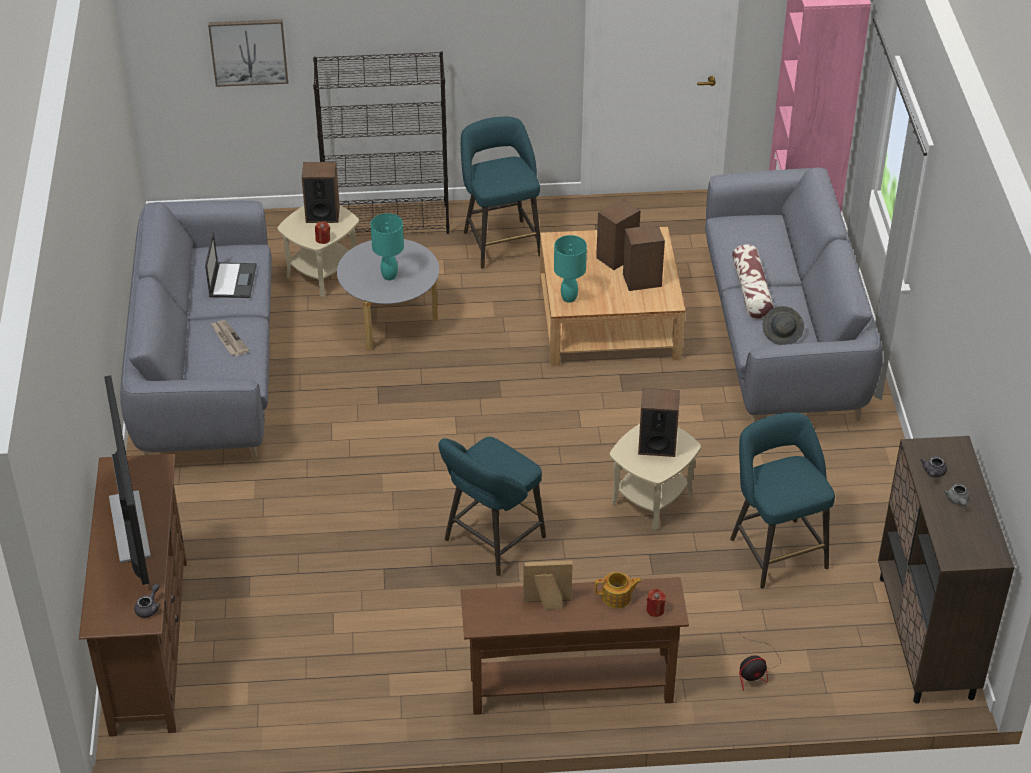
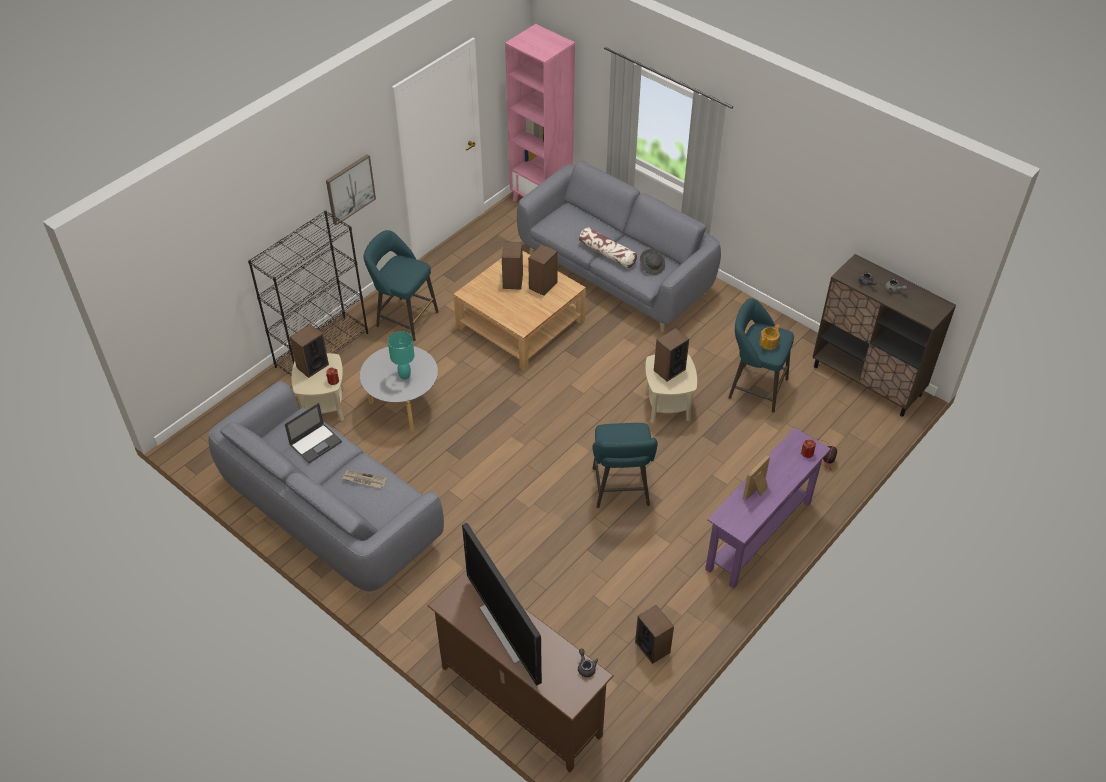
camera: 45 degrees left, 5 degrees up
(130, 526) = (507, 630): television -> television turned 150 degrees counterclockwise
(232, 280) = (316, 443): laptop -> laptop turned 90 degrees clockwise
(248, 51) = (202, 282): picture -> picture (350, 189)
(323, 699) = (652, 647): none -> speaker
(569, 298) = (519, 321): turquoise table lamp -> none
(571, 689) = (759, 535): brown console table -> purple console table
(617, 597) = (783, 461): teapot -> teapot (769, 343)

